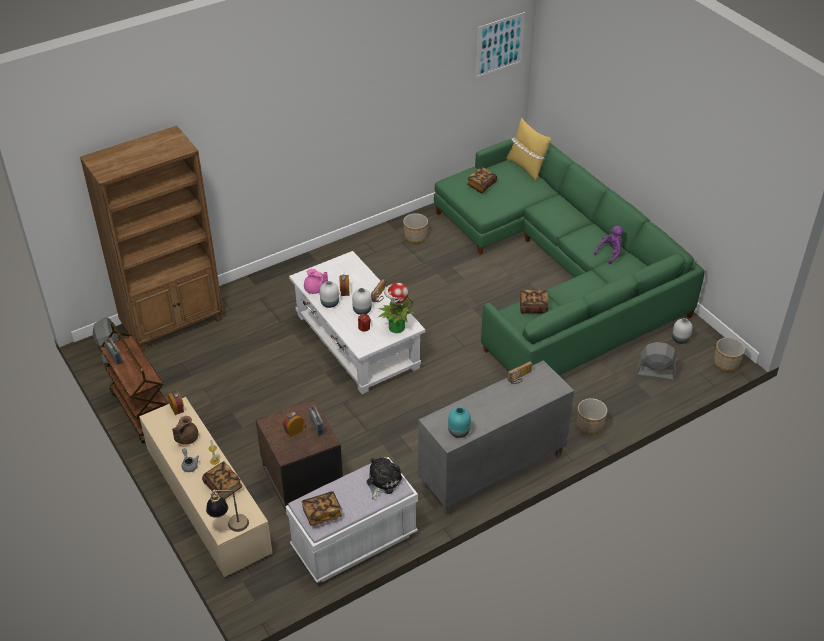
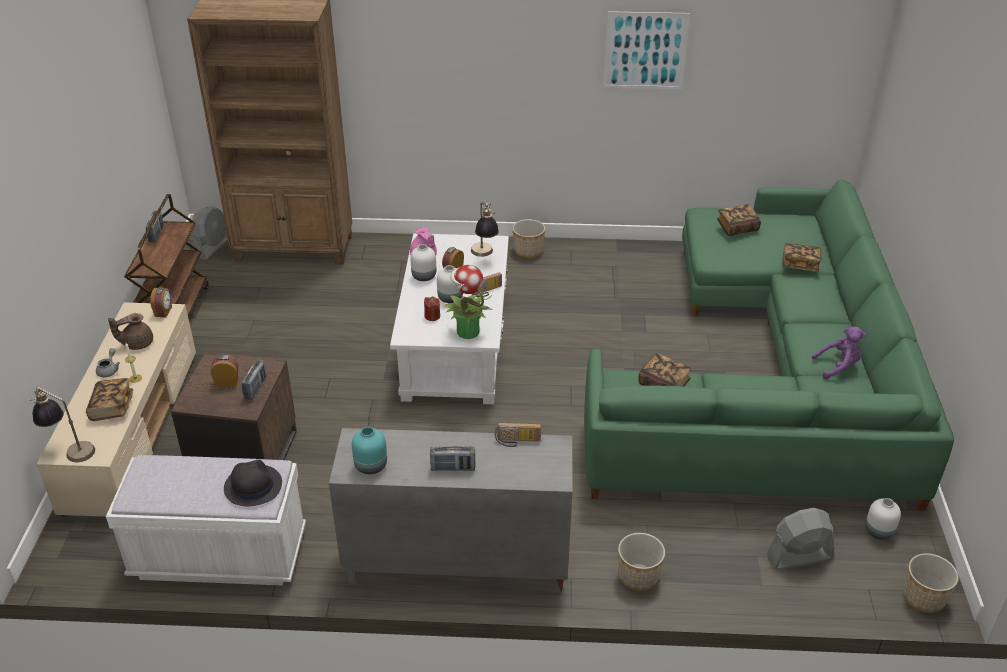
camera: 35 degrees right, 5 degrees down
(322, 513) = (151, 484): book -> book (800, 265)
(352, 271) = (484, 255): none -> table lamp
(382, 482) = (252, 486): plush toy -> black hat
(415, 237) = (633, 267): planter -> planter (528, 251)
(500, 45) = (827, 43): picture -> picture (645, 51)
(503, 410) = (453, 468): none -> radio
(526, 167) = (818, 230): yellow pillow -> none
(655, 372) = (799, 556): grey fan -> grey fan turned 60 degrees counterclockwise

